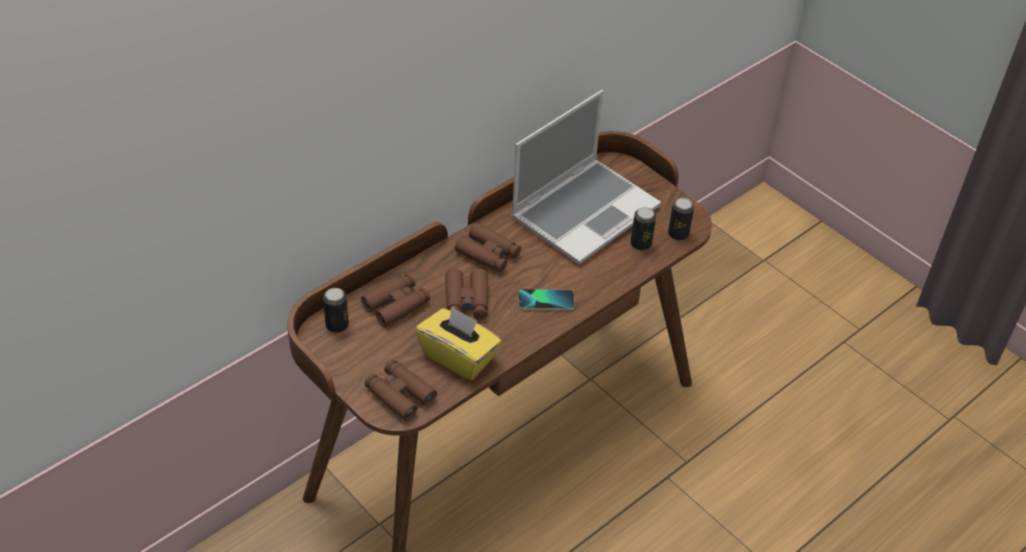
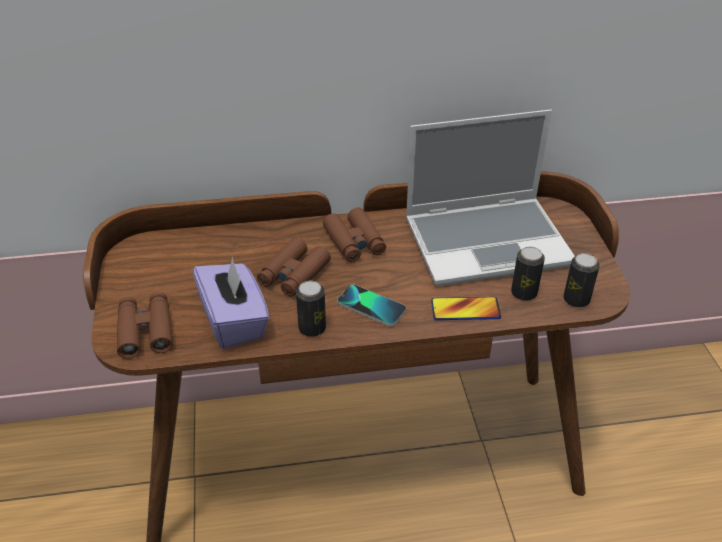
camera: 35 degrees right, 5 degrees down
(337, 325) = (159, 248): can -> can (312, 328)
(396, 304) = (227, 252): brown binoculars -> none
(458, 356) = (234, 321): yellow tissue box -> purple tissue box
(612, 274) = (465, 310): none -> phone

